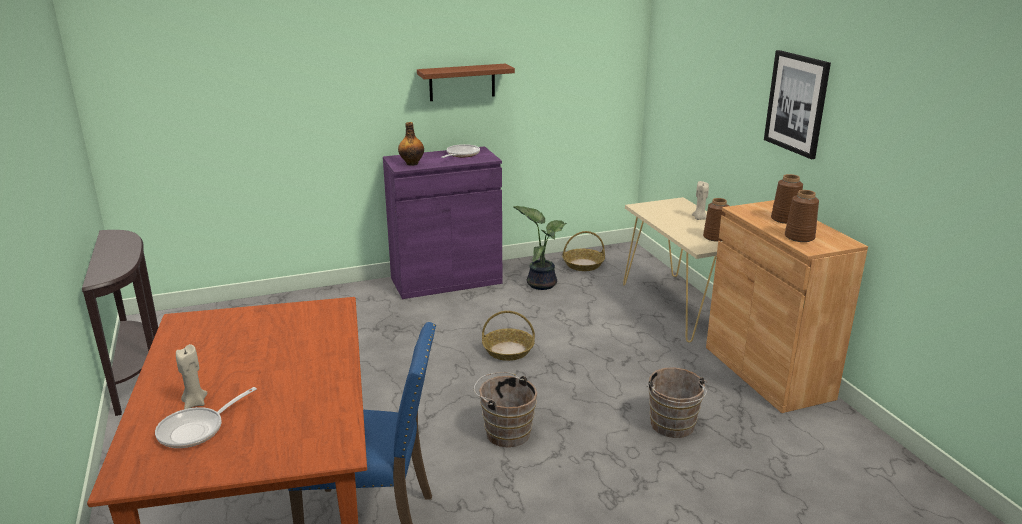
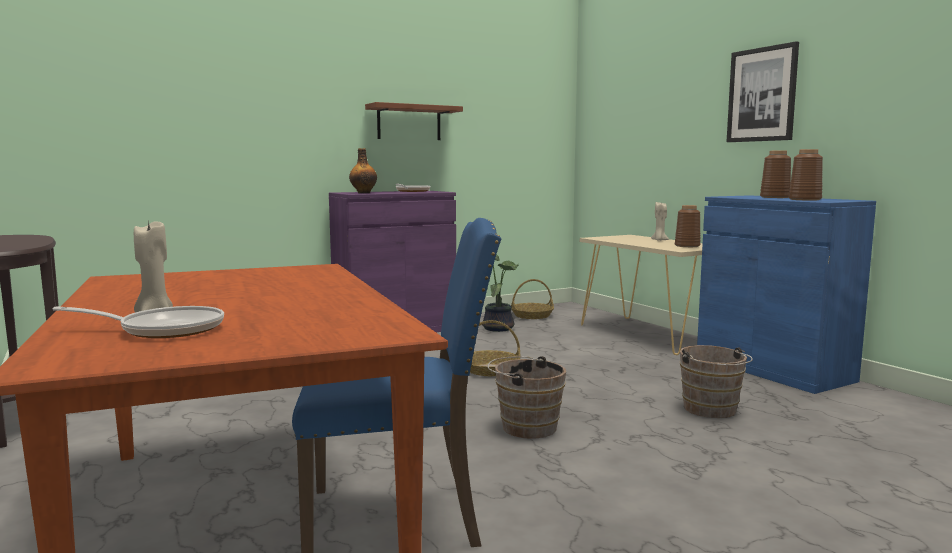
camera: 10 degrees left, 15 degrees down
(196, 430) = (164, 329): frying pan -> frying pan turned 120 degrees counterclockwise
(767, 372) = (773, 369): brown cabinet -> blue cabinet

